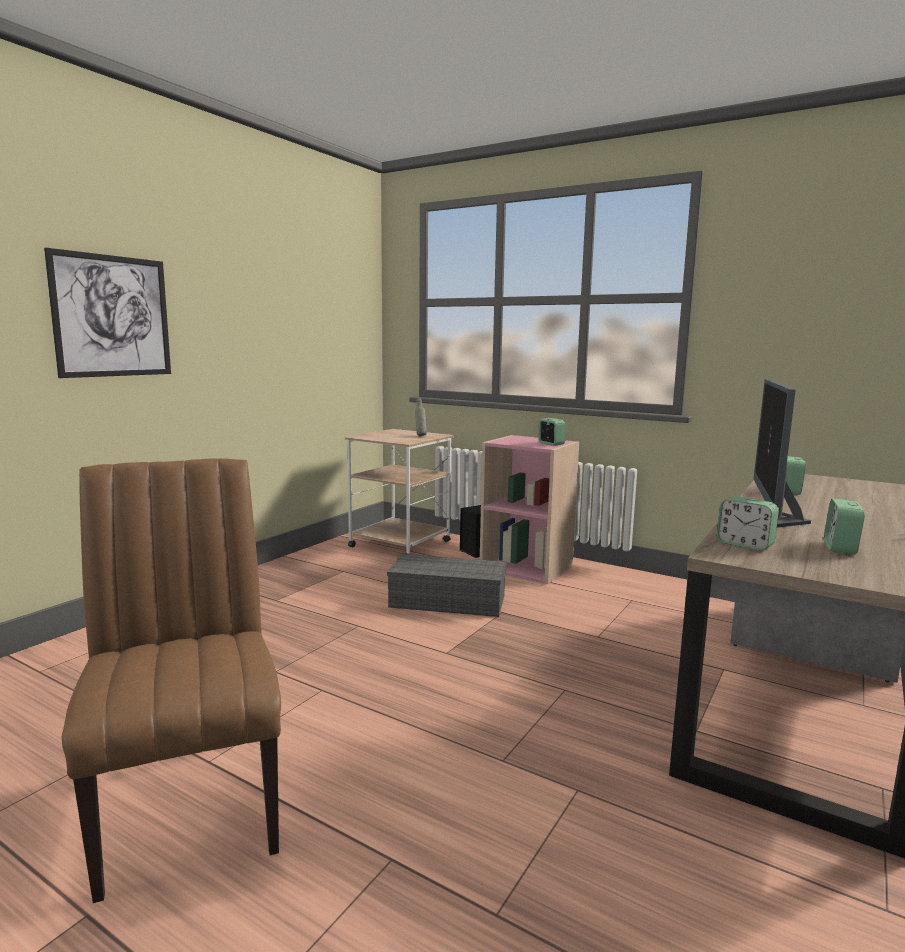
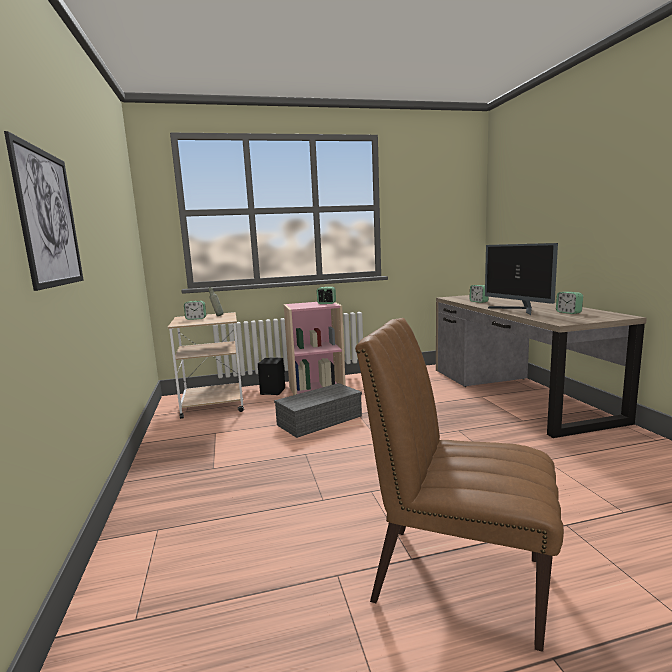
camera: 45 degrees left, 0 degrees up
(744, 544) = (550, 318): alarm clock -> alarm clock (196, 318)

